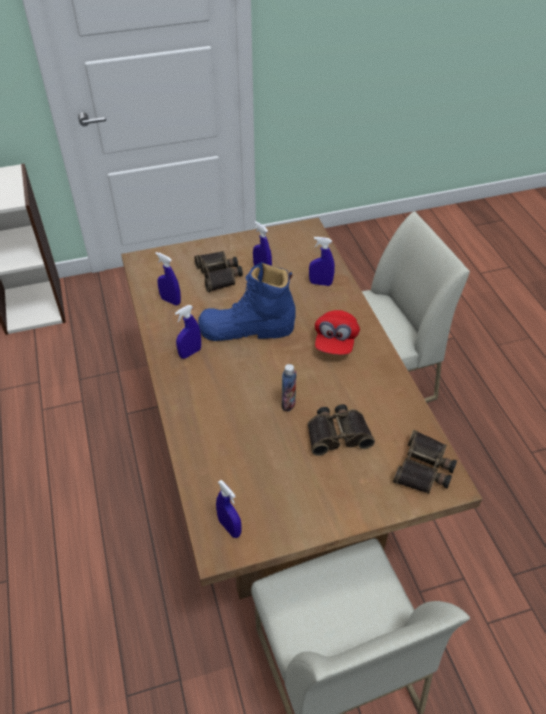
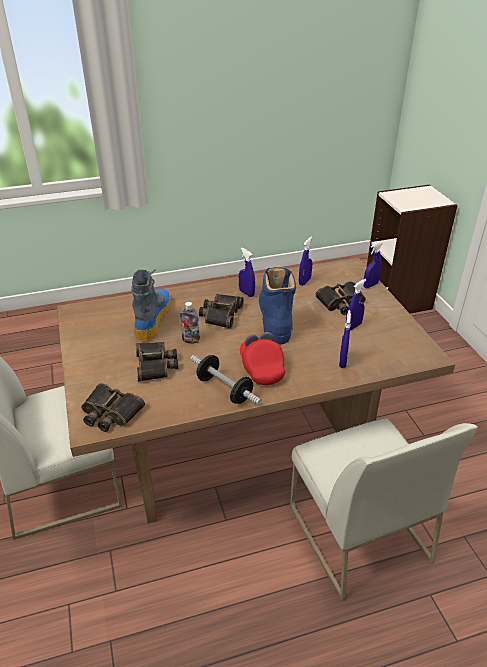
camera: 90 degrees right, 10 degrees down
(229, 527) = (88, 315): blue spray bottle -> blue spray bottle (370, 285)
(235, 377) = (220, 314): none -> binoculars
(241, 447) = (152, 318): none -> boot
(335, 341) = (261, 368): red cap -> red cap turned 60 degrees clockwise
(372, 370) = (224, 389): none -> dumbbell

